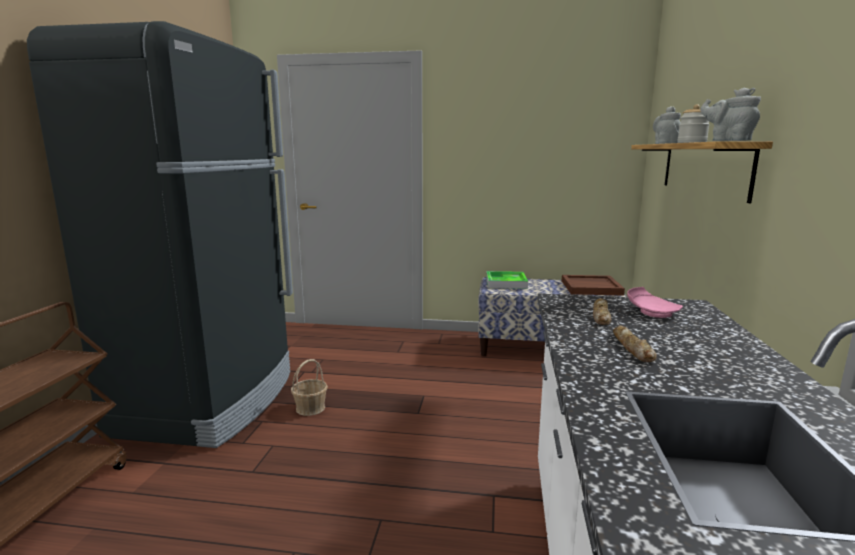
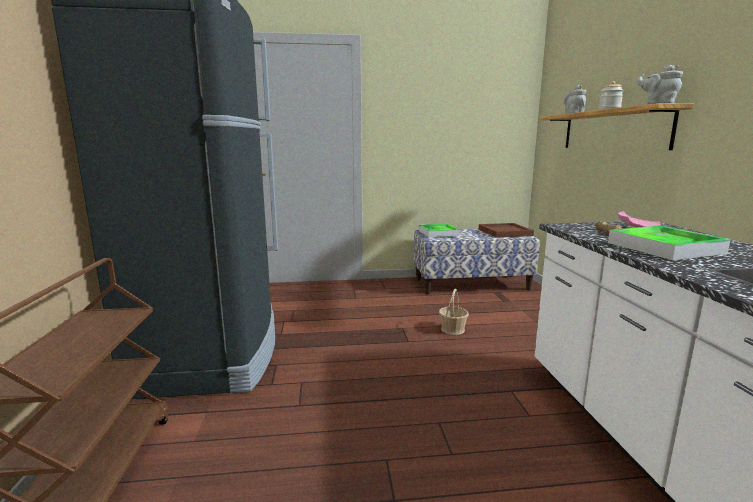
camera: 15 degrees left, 0 degrees up
(311, 408) = (313, 349): basket -> basket (453, 329)
(631, 348) = (664, 248): bread -> tray

